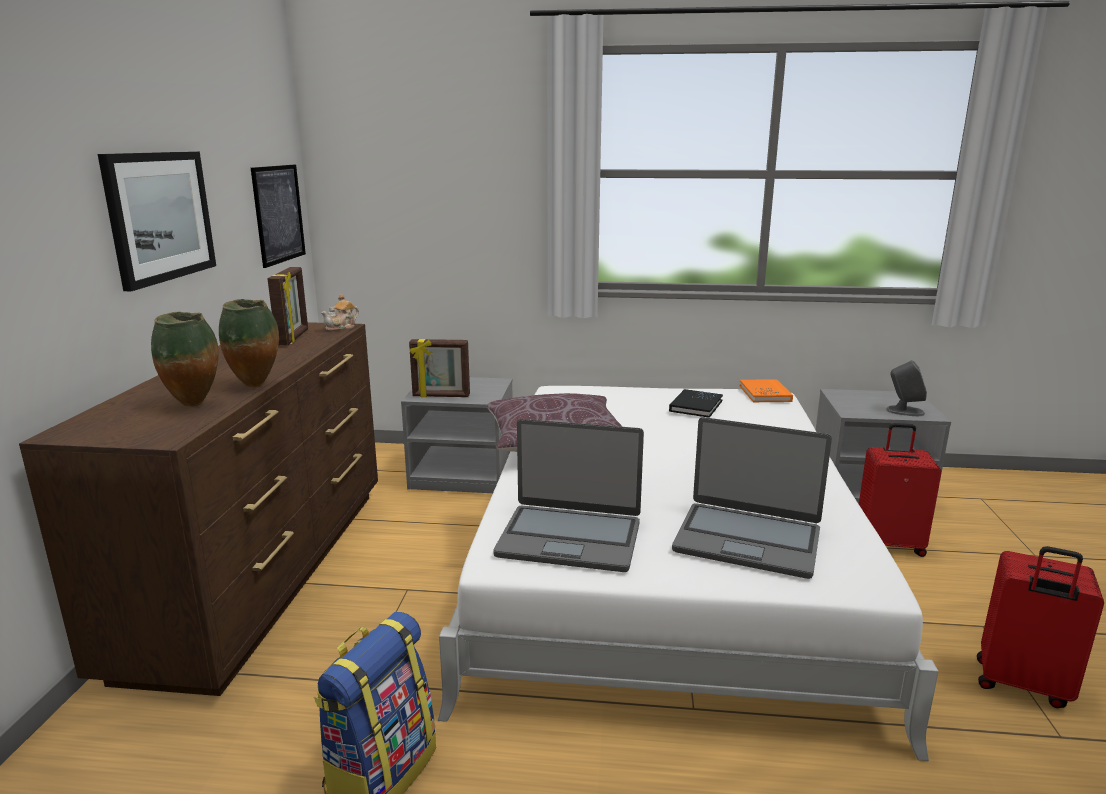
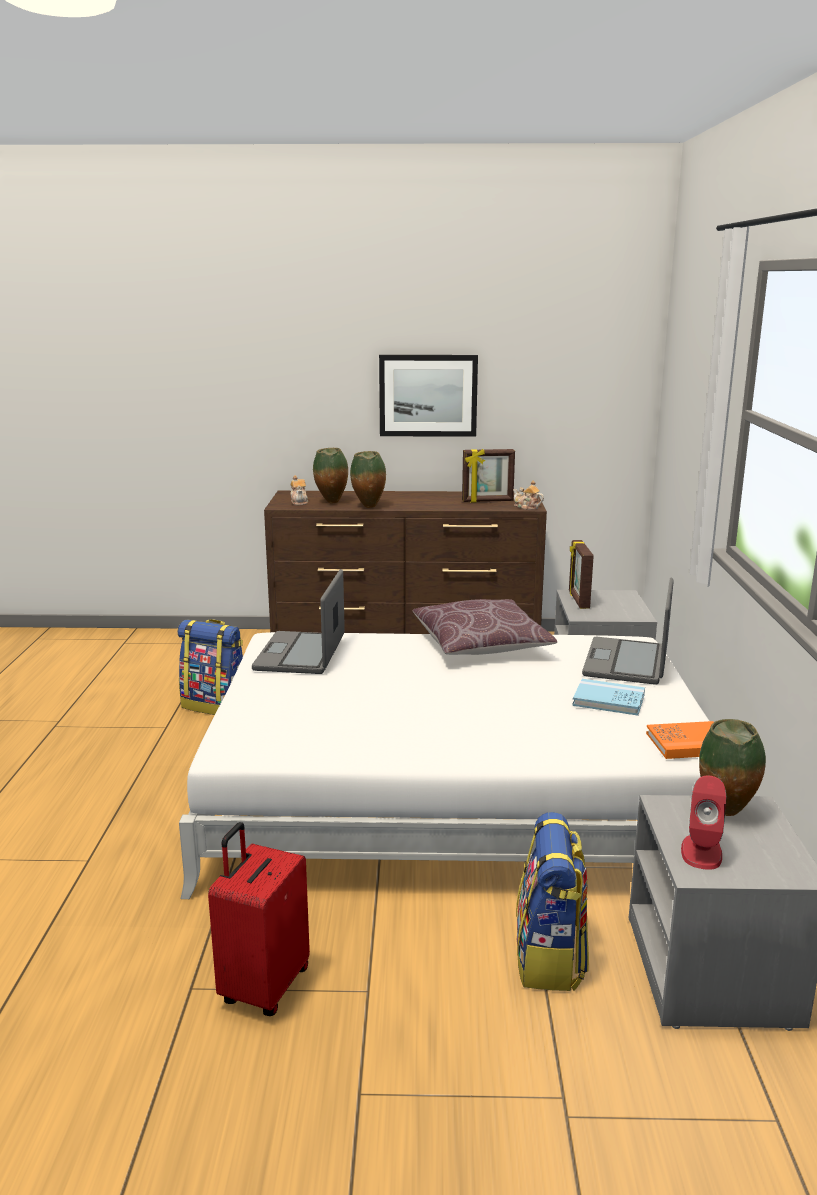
camera: 85 degrees right, 0 degrees up
(158, 425) = (299, 502): none -> teapot
(279, 214) = (595, 410): picture -> none
(696, 406) = (608, 700): black book -> blue book
(747, 540) = (295, 710): laptop -> laptop (627, 662)
(852, 400) = (726, 814): none -> vase
(889, 544) = (550, 958): red suitcase -> backpack
(904, 411) = (701, 852): grey speaker -> red speaker

